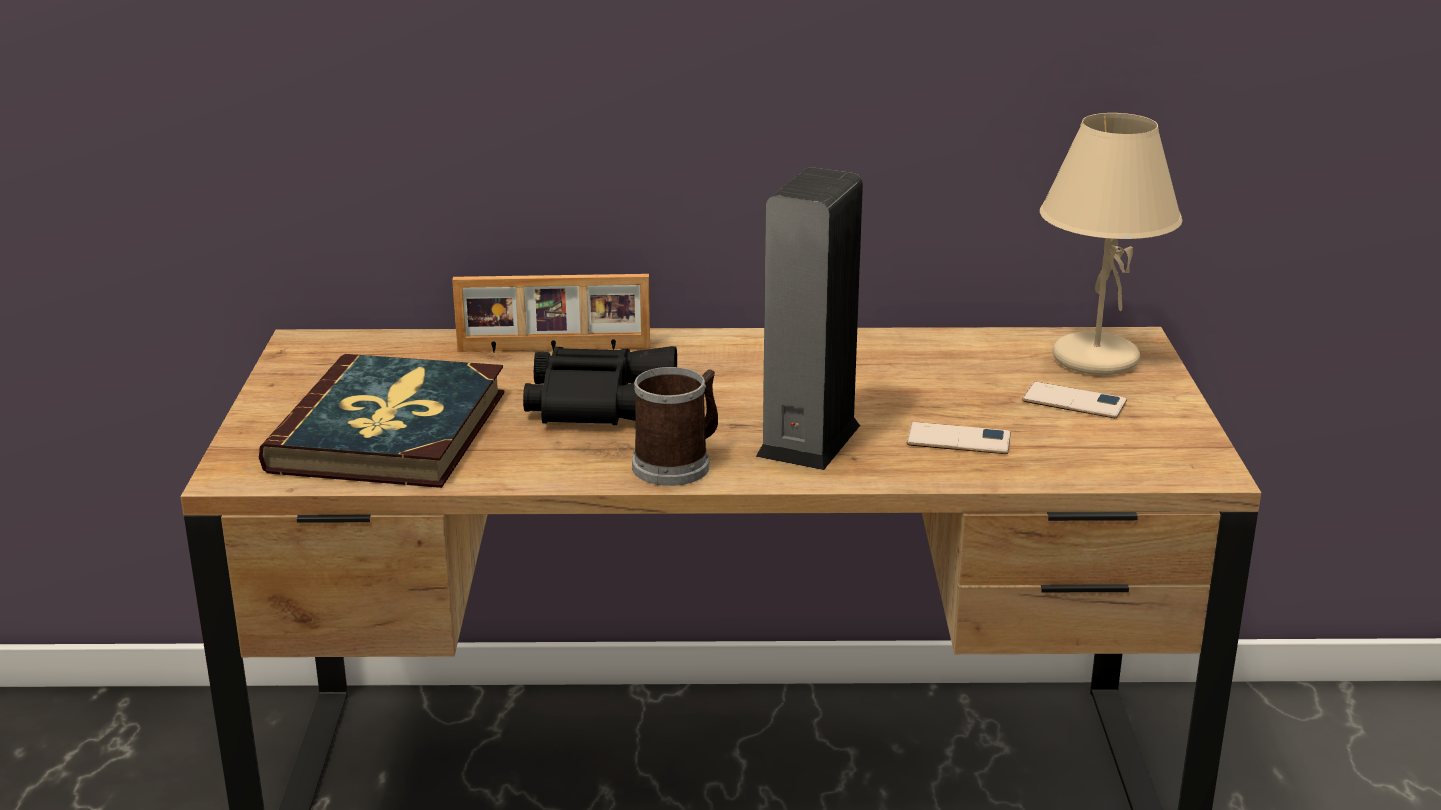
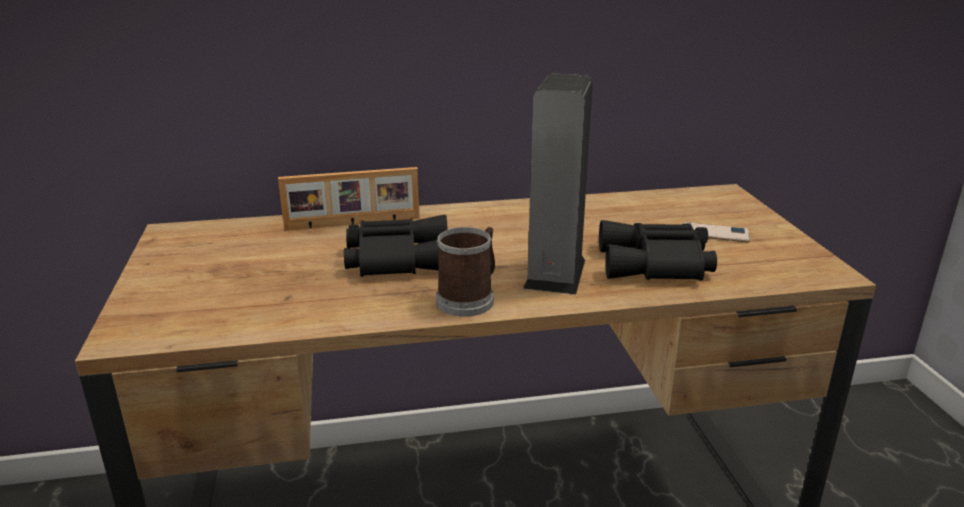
camera: 10 degrees left, 0 degrees up
(391, 431) = (245, 291): book -> none
(958, 440) = (656, 265): phone -> black binoculars
(1093, 359) = (709, 205): beige table lamp -> none

